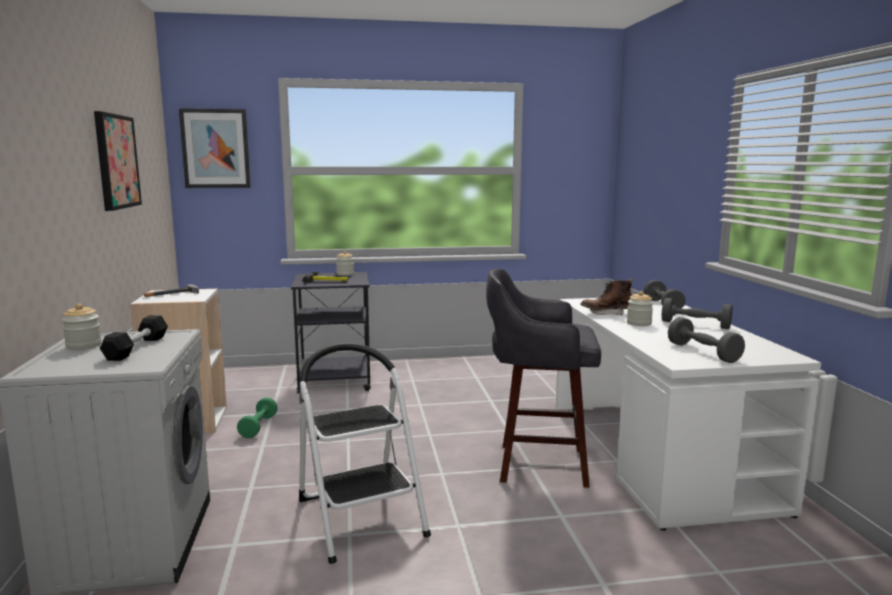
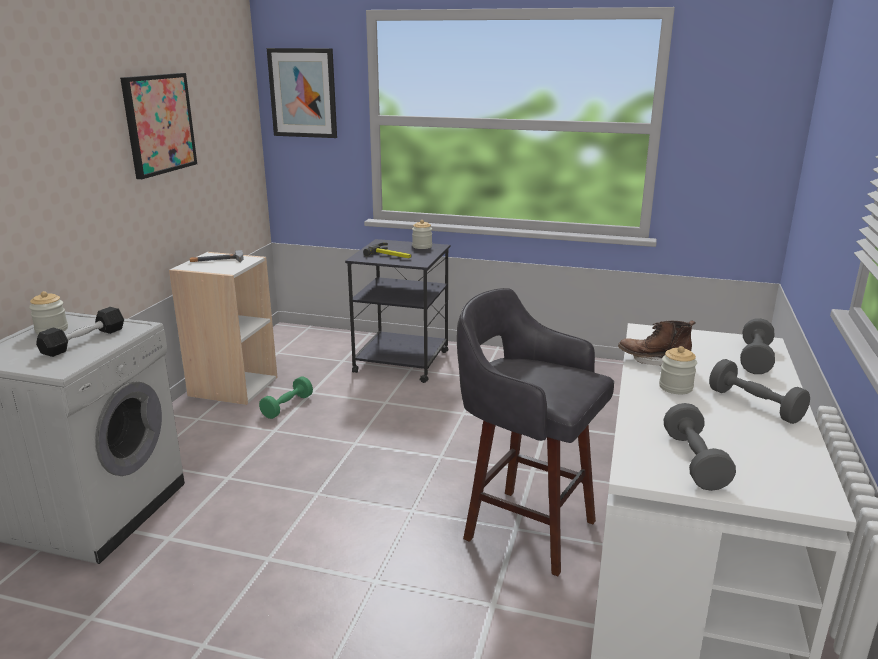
camera: 25 degrees right, 10 degrees up
(360, 515) = (294, 539): step ladder -> none

